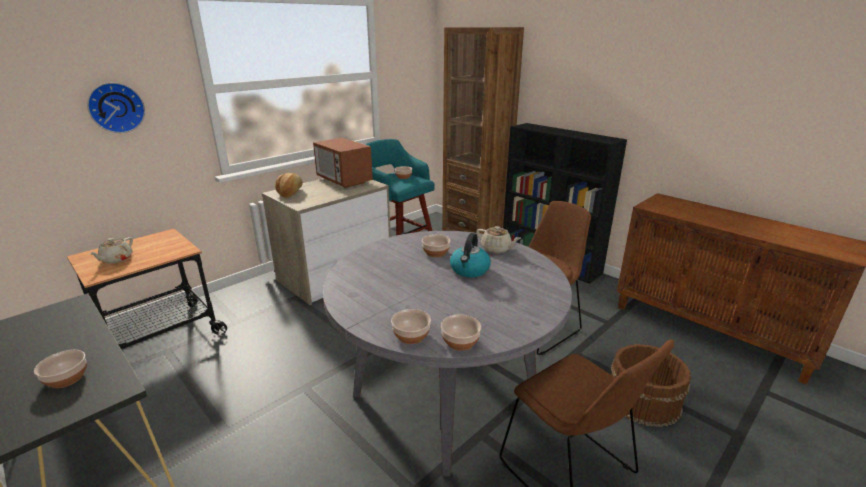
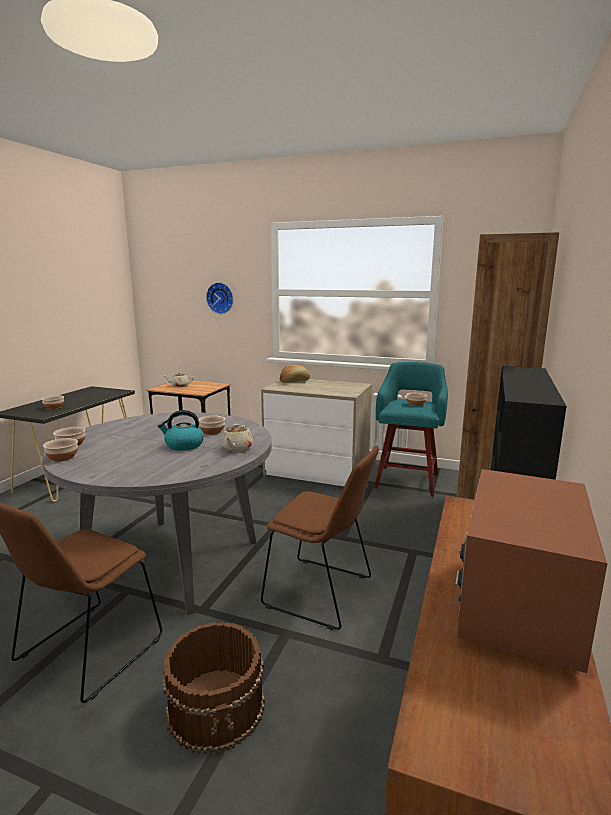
camera: 65 degrees right, 10 degrees down
(344, 180) = (344, 386): microwave -> microwave (517, 609)

